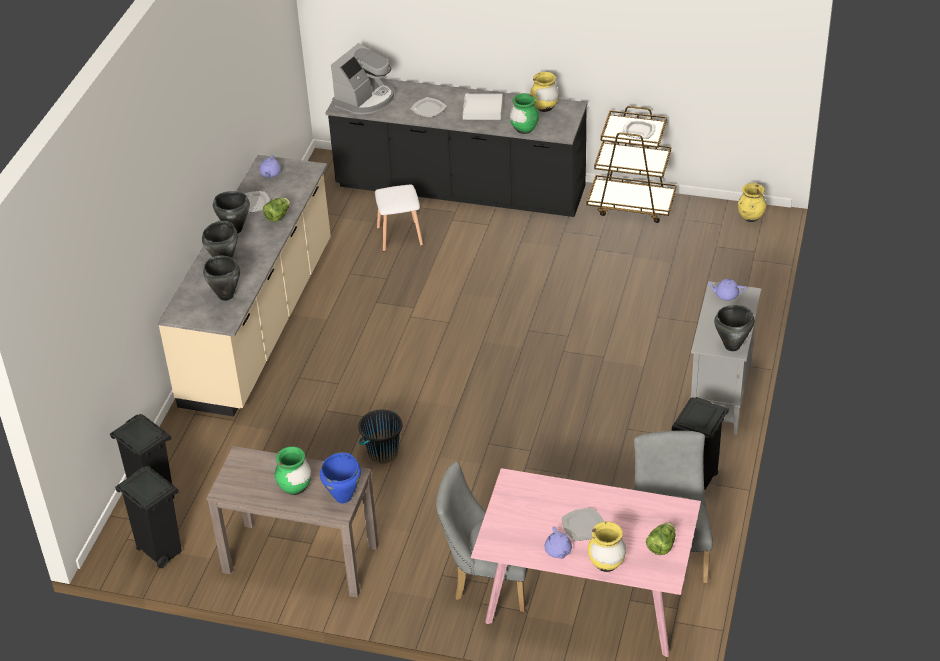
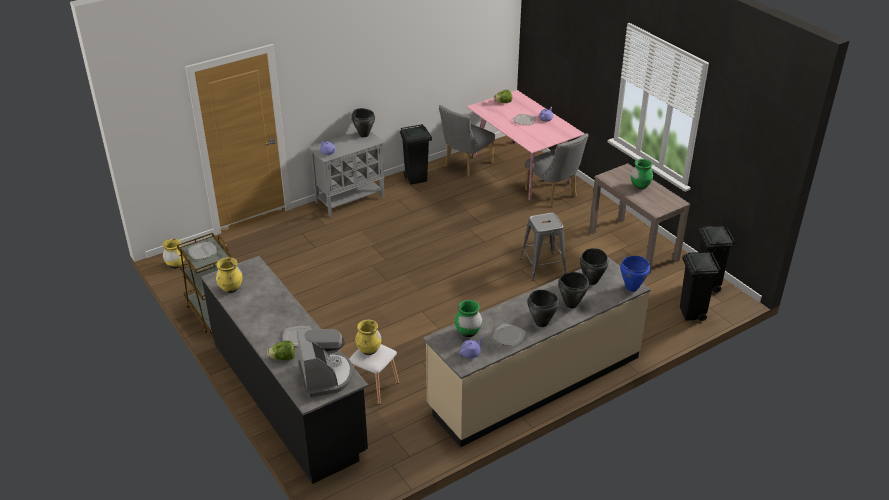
camera: 140 degrees left, 5 degrees down
(278, 216) = (503, 315): lettuce -> lettuce (283, 358)
(343, 497) = (620, 172): blue cooking pot -> blue cooking pot (631, 288)
(365, 99) = (325, 376): coffee machine -> coffee machine turned 90 degrees clockwise
(382, 453) = (542, 266): black bucket -> grey stool
(483, 109) = (266, 313): white tray -> none
(524, 129) = (269, 281): green vase -> green vase (468, 332)
(606, 564) = (532, 107): yellow vase -> yellow vase (369, 350)

